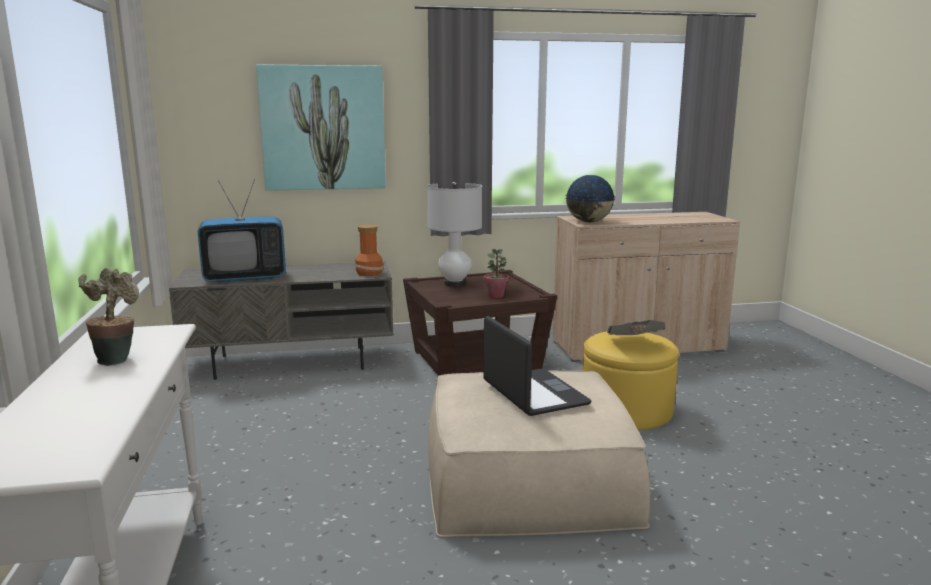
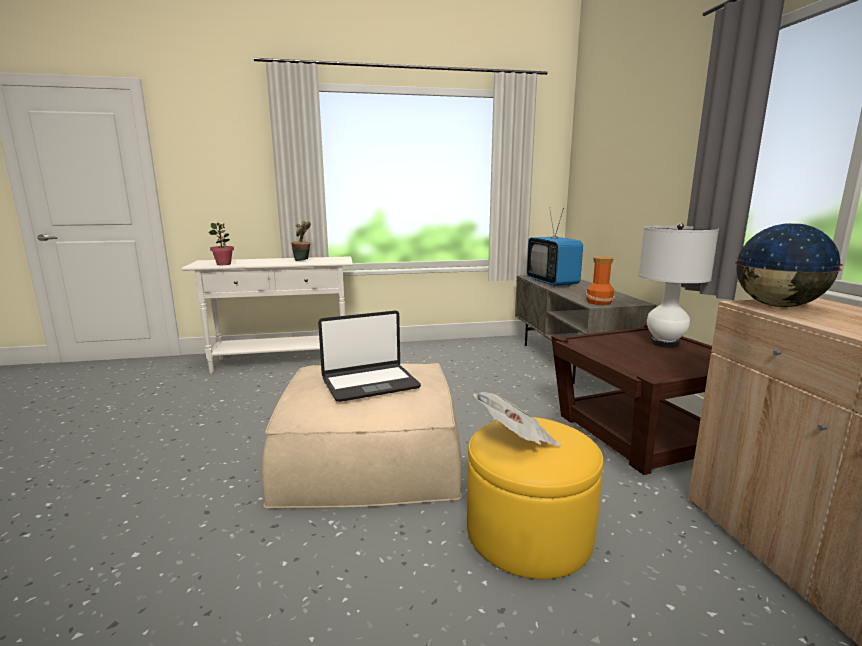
camera: 90 degrees right, 0 degrees up
(323, 128) = (639, 166): picture -> none
(496, 295) = (630, 359): potted plant -> potted plant (224, 264)

